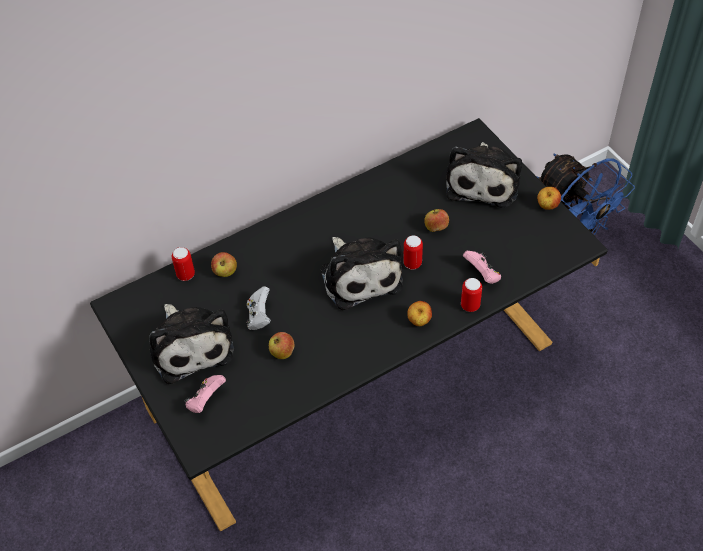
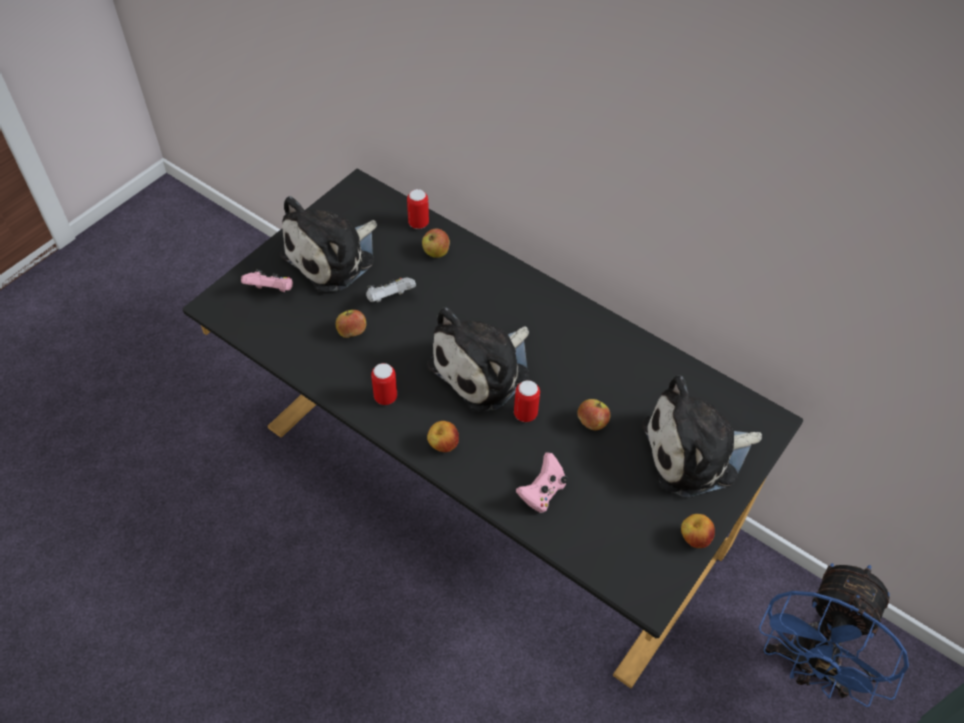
camera: 65 degrees right, 0 degrees up
(470, 305) = (488, 492): can -> can (385, 397)

